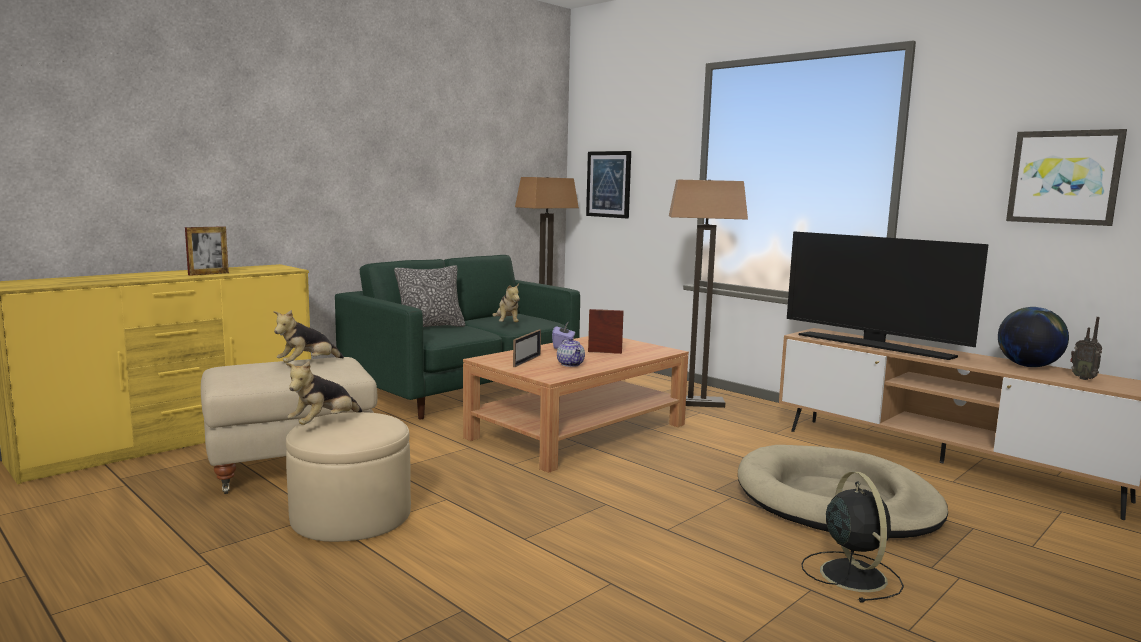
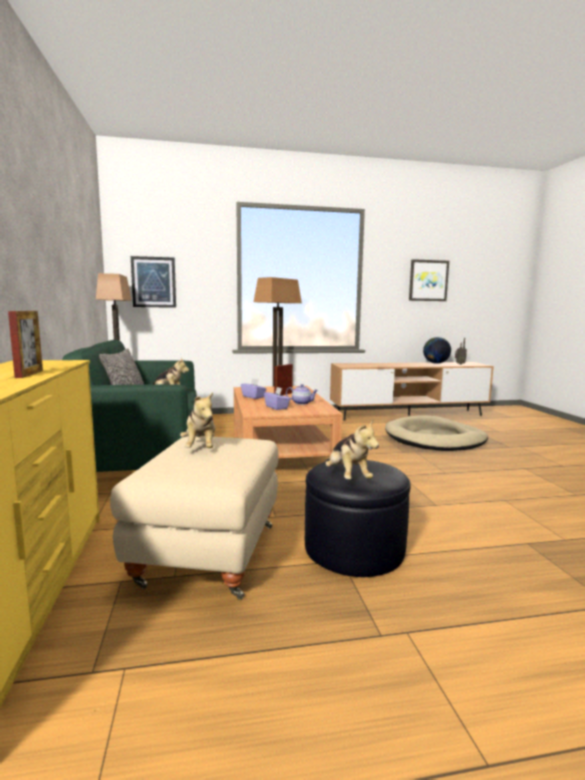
camera: 55 degrees left, 0 degrees up
(351, 515) = (354, 548): beige ottoman -> black ottoman
(527, 361) = (277, 407): picture frame -> purple tissue box
(851, 574) = (511, 458): black fan -> none
(874, 346) = (381, 365): television -> none

